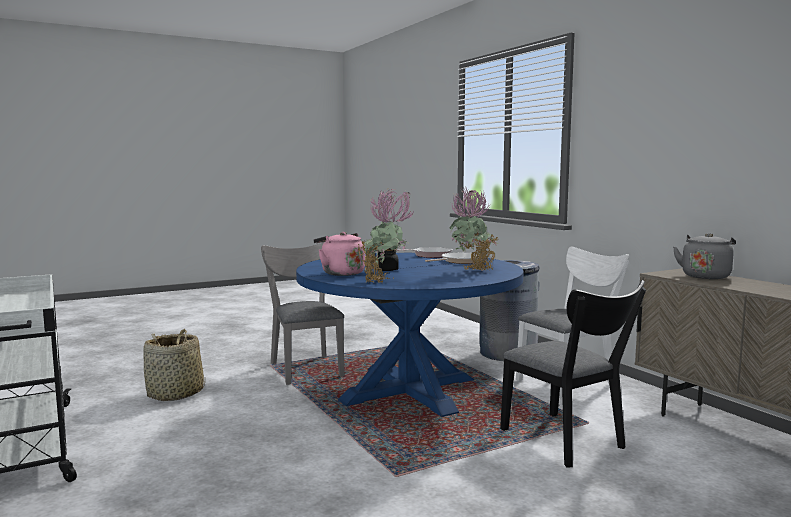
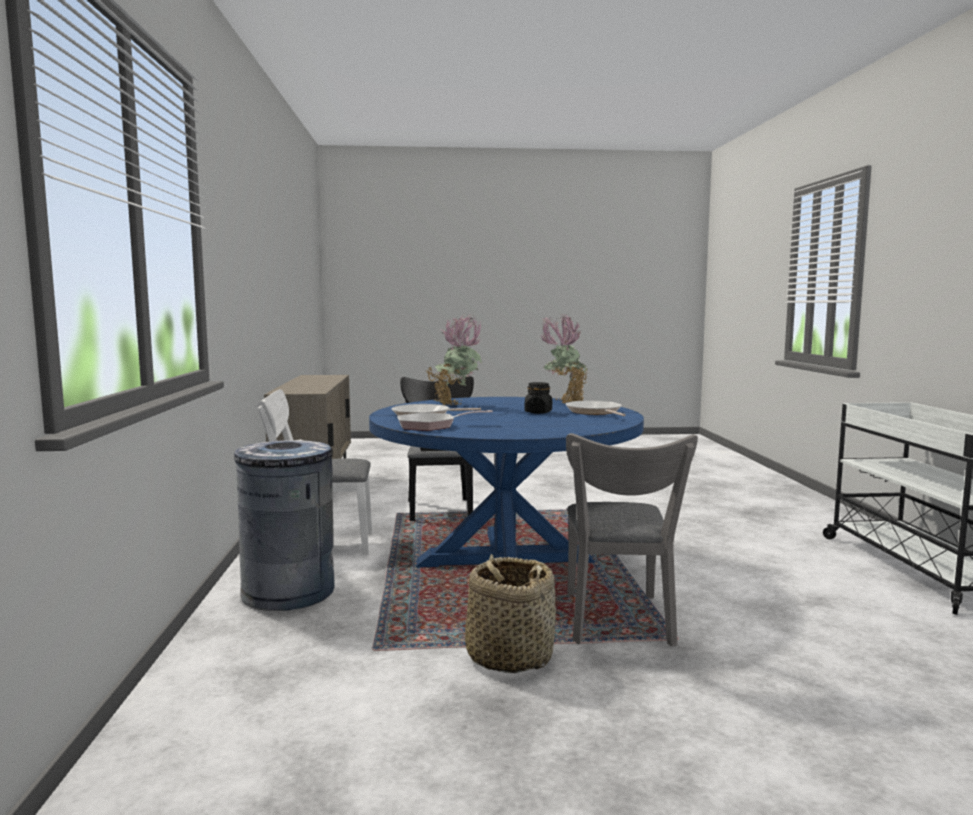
camera: 155 degrees left, 0 degrees up
(175, 394) = (809, 608): basket -> basket (509, 655)
(340, 273) = (595, 412): pink kettle -> frying pan
(705, 276) = (297, 388): grey kettle -> none

